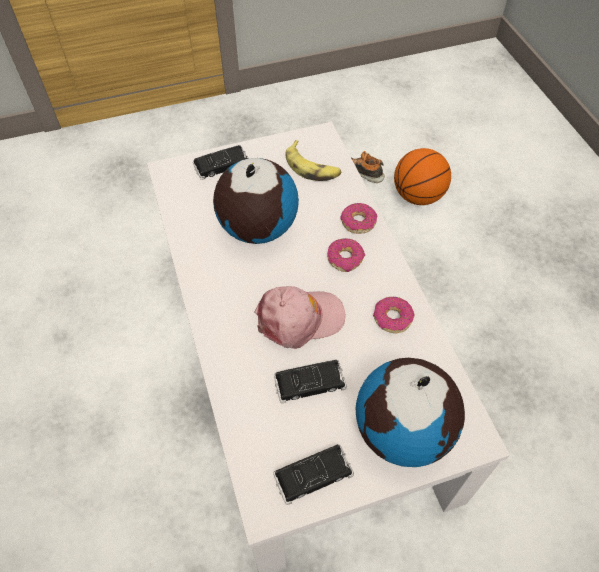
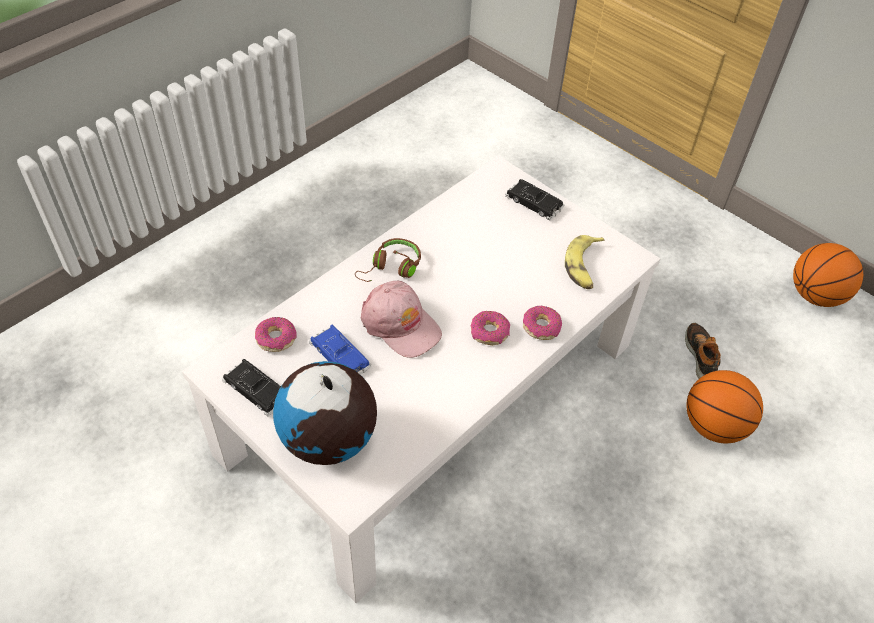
camera: 60 degrees right, 5 degrees down
(228, 298) = (391, 268): none -> brown headphones
(257, 228) = (479, 257): globe -> none
(310, 383) = (340, 356): black toy car -> blue toy car
(345, 89) = (815, 295): none -> basketball
(392, 318) = (444, 392): donut -> donut (276, 338)

